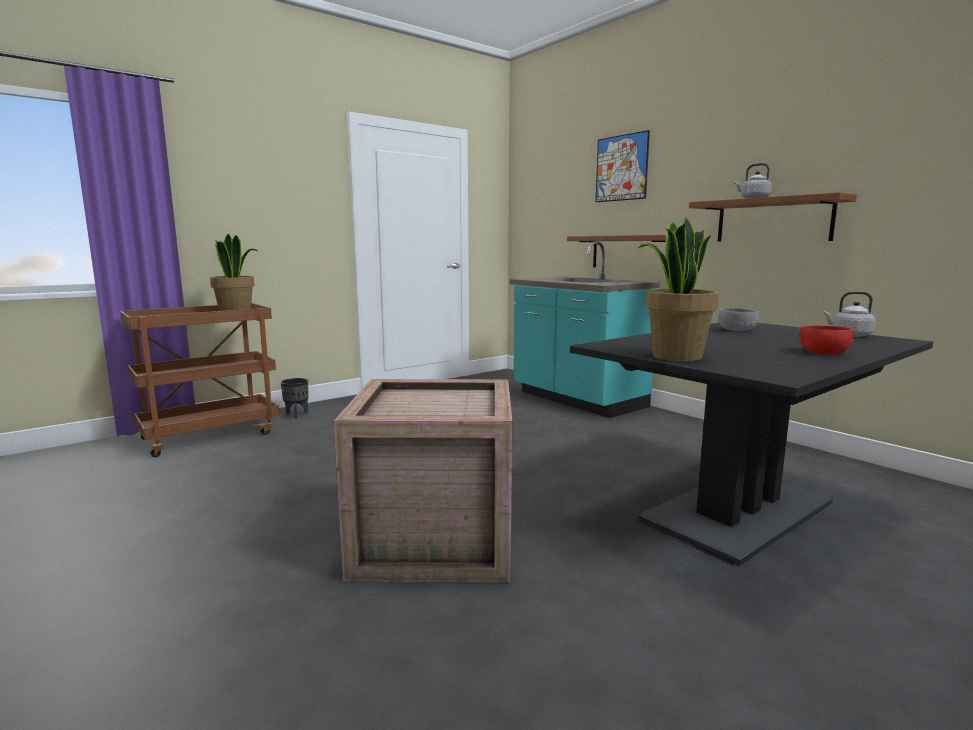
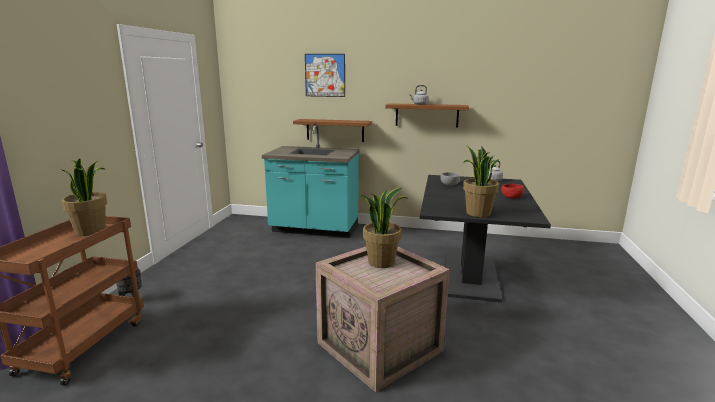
camera: 40 degrees left, 5 degrees up
(453, 398) = (381, 262): none -> potted plant

